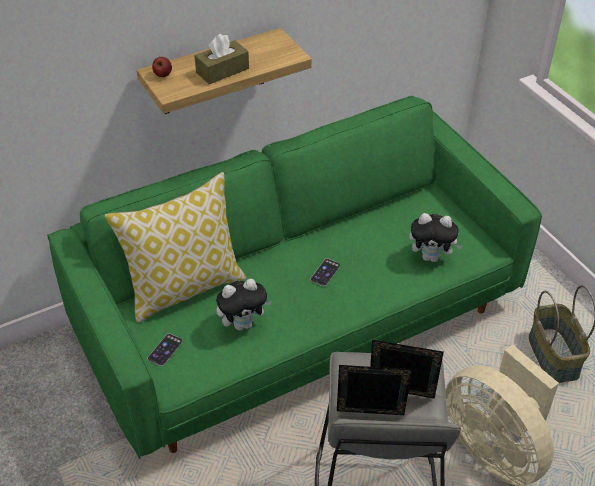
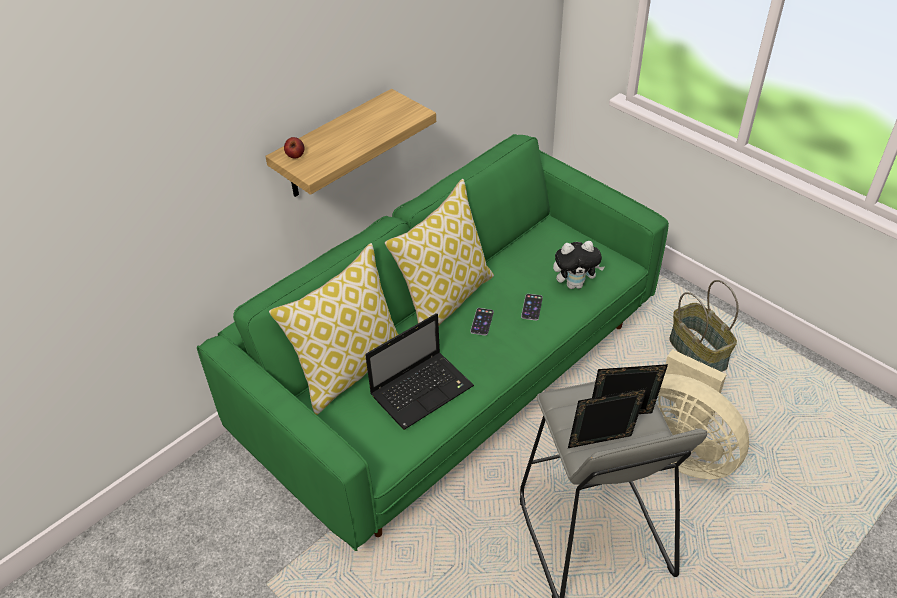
camera: 15 degrees left, 0 degrees up
(165, 350) = (356, 434): phone -> phone (531, 307)
(222, 70) = (354, 140): brown tissue box -> none
(243, 323) = (423, 390): plush toy -> laptop
(299, 243) = (445, 299): none -> pillow

